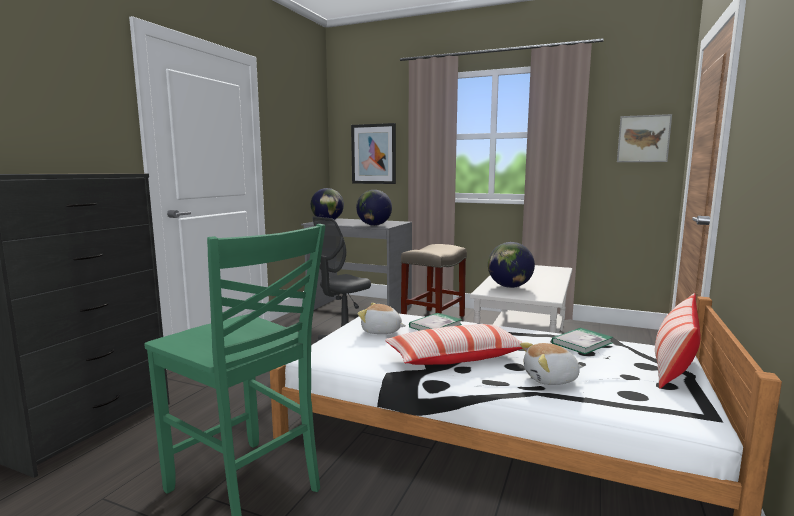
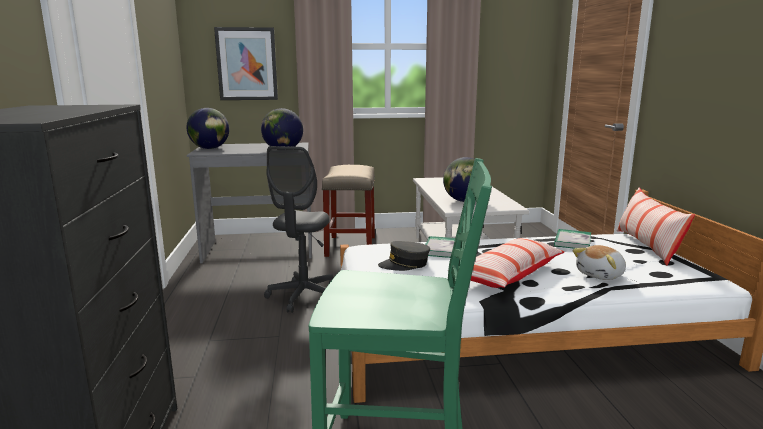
camera: 30 degrees left, 5 degrees up
(381, 331) = (404, 264): plush toy -> grey cap
(643, 139) = (522, 53): picture -> none

